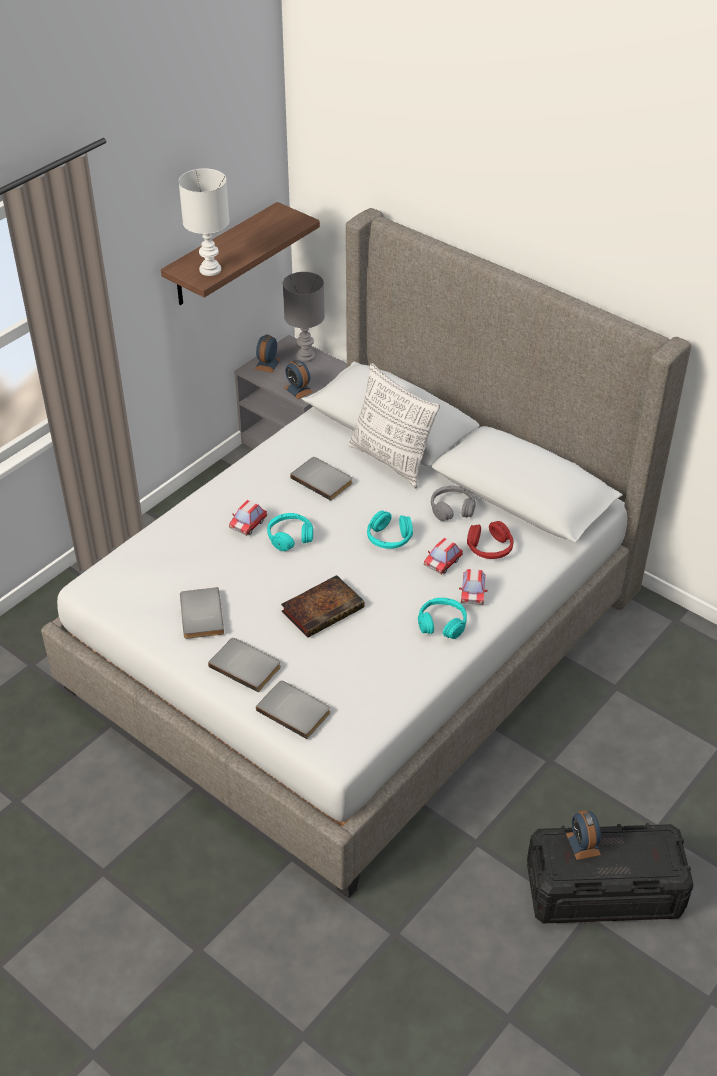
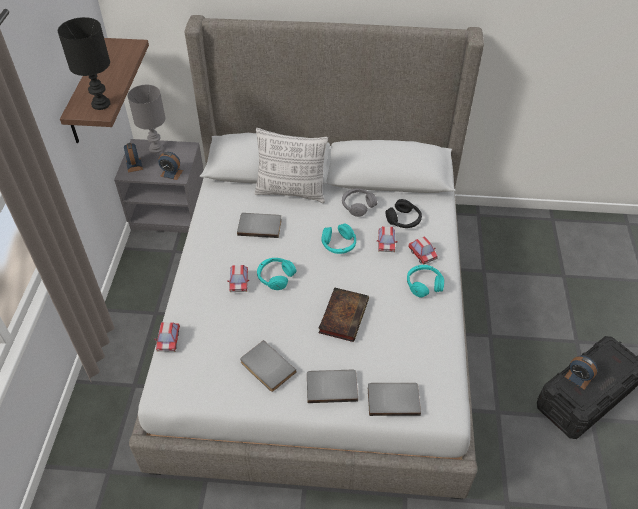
camera: 35 degrees left, 5 degrees up
(134, 544) = (169, 340): none -> toy car
(211, 270) = (101, 104): white table lamp -> black table lamp
(489, 548) = (404, 220): red headphones -> black headphones

